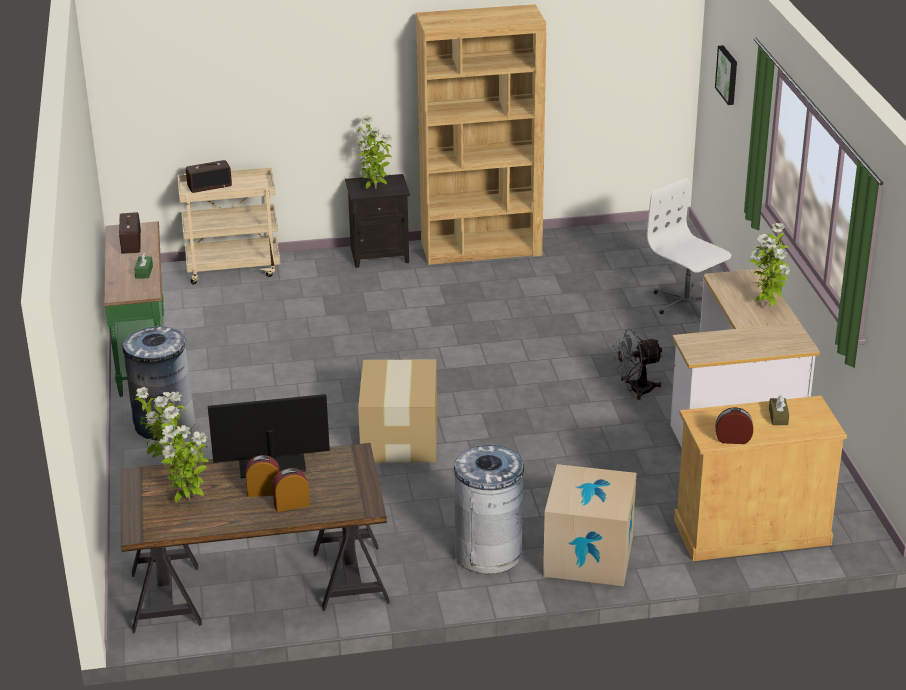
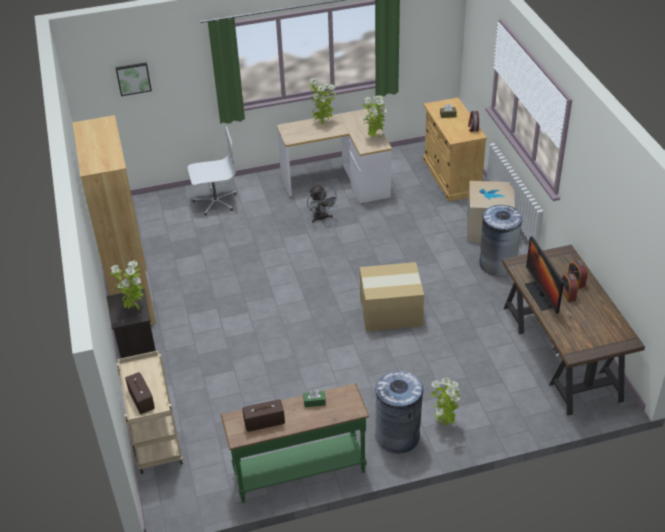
camera: 95 degrees left, 10 degrees up
(188, 500) = (590, 325): potted plant -> potted plant (374, 138)
(685, 303) = (215, 201): white office chair -> white office chair turned 150 degrees counterclockwise

